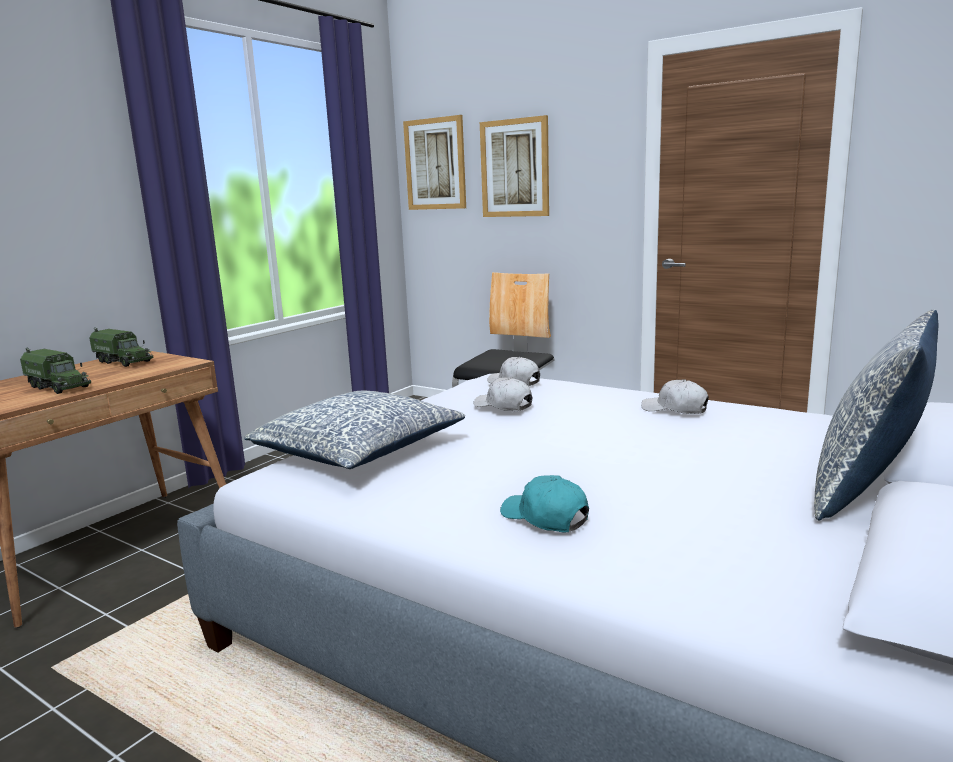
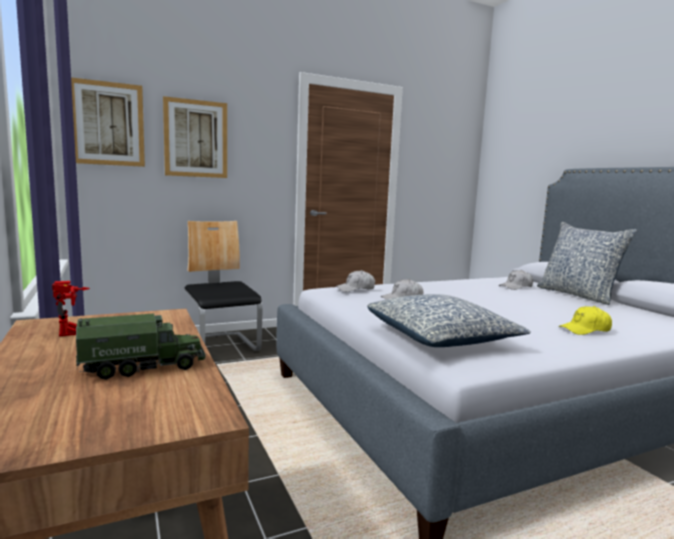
camera: 60 degrees left, 5 degrees down
(124, 361) = (73, 332): toy truck -> toy robot
(545, 518) = (585, 330): turquoise cap -> yellow cap
(675, 409) = (451, 285): white cap -> white cap (516, 287)

